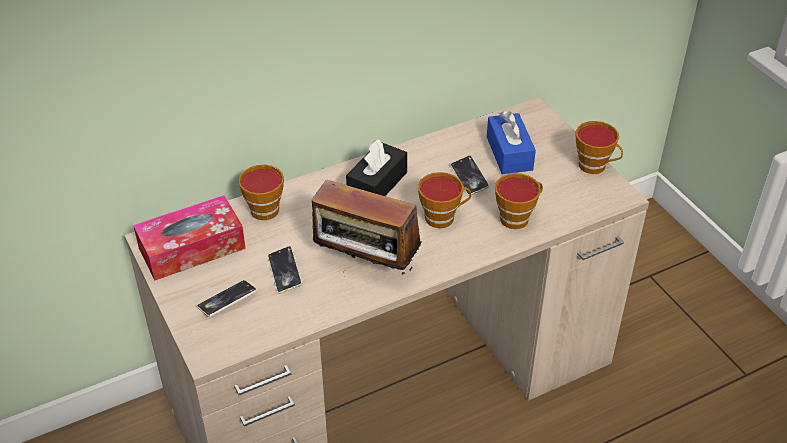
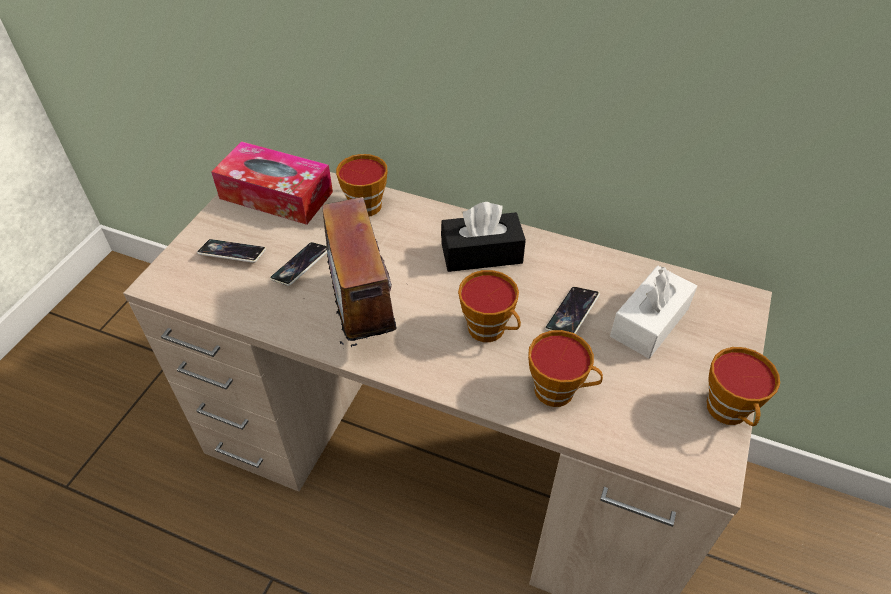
camera: 50 degrees right, 5 degrees up
(509, 153) = (649, 322): blue tissue box -> white tissue box

